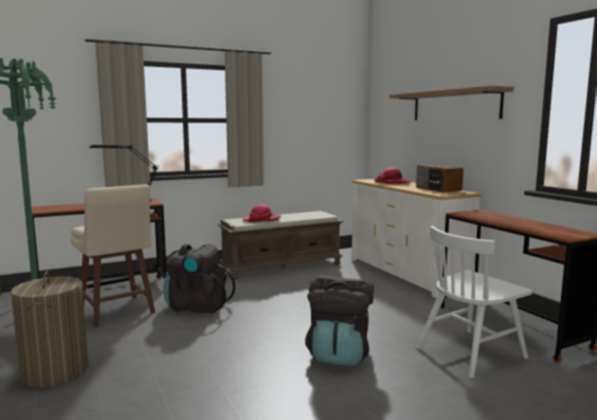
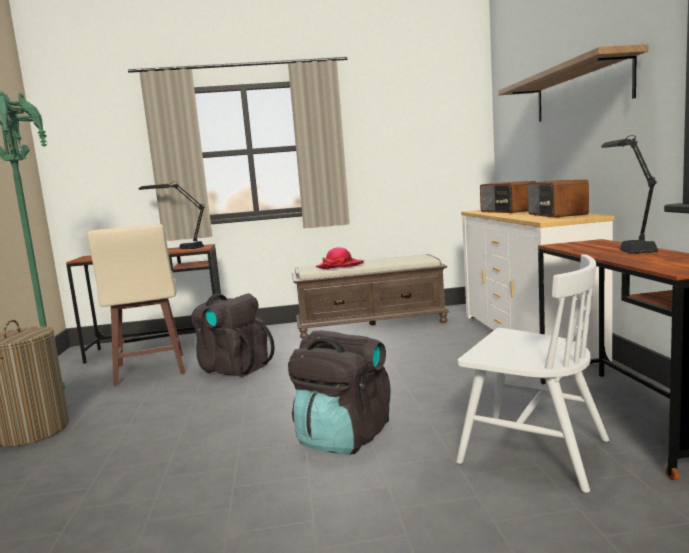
camera: 20 degrees right, 0 degrees up
(392, 182) = (507, 211): hat -> radio
(470, 352) = (532, 451): white chair -> white chair turned 135 degrees counterclockwise
(507, 217) = (627, 247): none -> black table lamp

